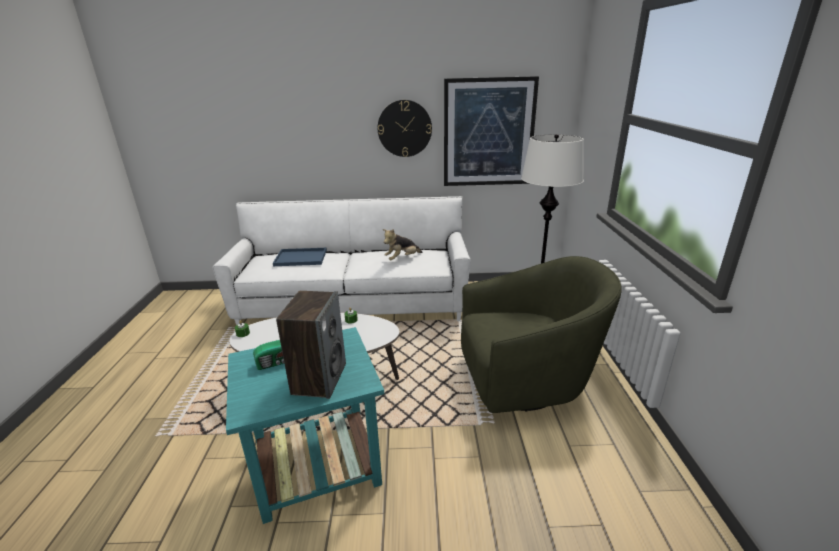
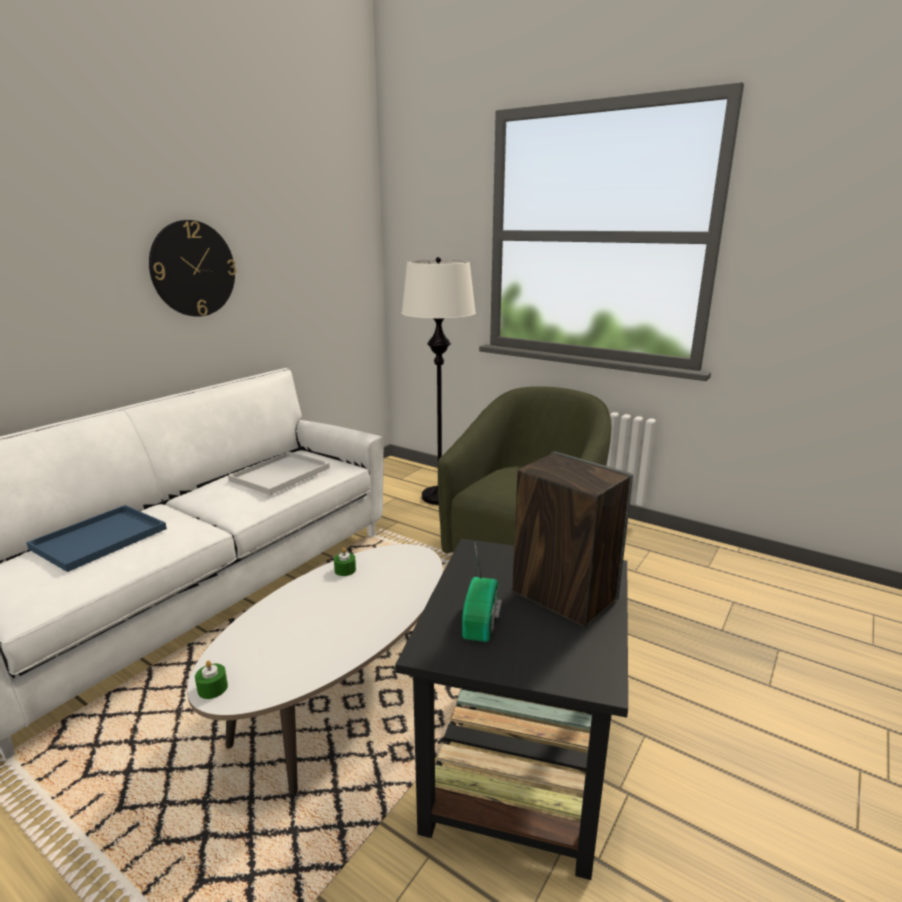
camera: 55 degrees left, 5 degrees down
(319, 464) = (518, 767): turquoise side table -> black side table
(402, 259) = (281, 473): plush toy -> white tray
(488, 133) = (302, 271): picture -> none

